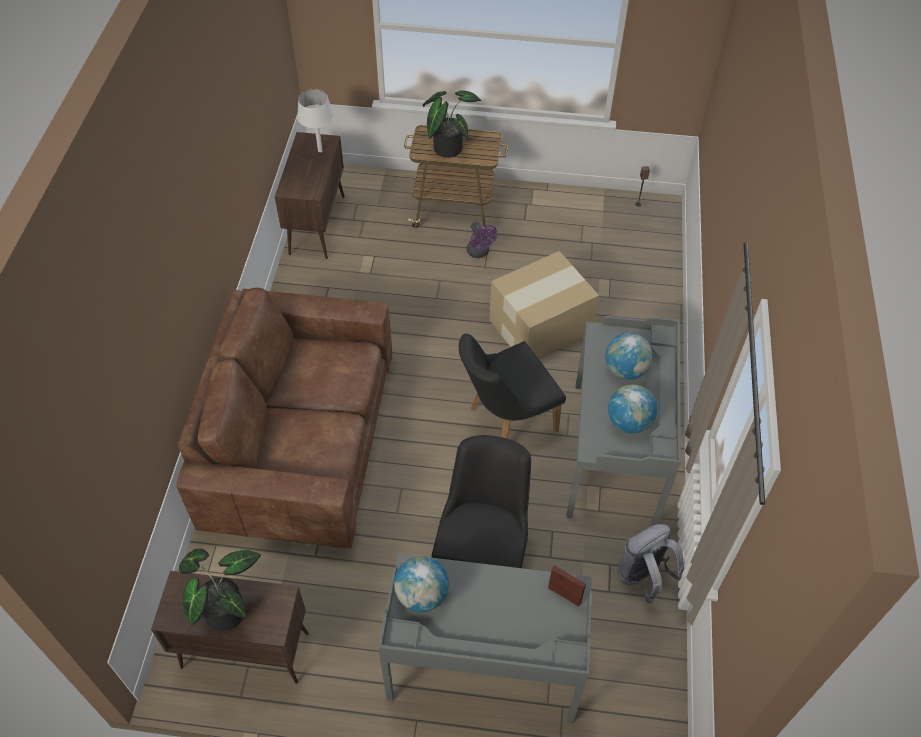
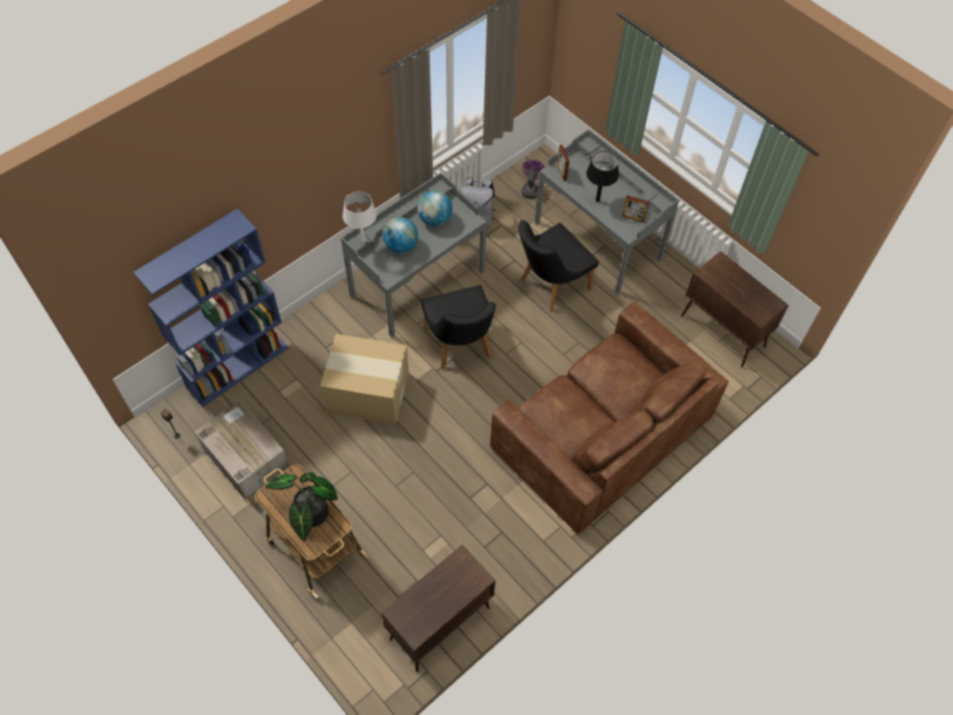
camera: 140 degrees left, 5 degrees up
(224, 607) = (741, 289): potted plant -> none
(320, 150) = (414, 606): white table lamp -> white table lamp (362, 241)
(422, 595) = (633, 218): globe -> picture frame
(479, 253) = (341, 487): purple fan -> purple fan (531, 189)
(485, 588) = (597, 200): none -> black table lamp
(505, 421) = (460, 348): black chair -> black chair turned 60 degrees clockwise
(573, 224) = (244, 457): none -> cardboard box
(664, 273) = (238, 366): none -> blue bookcase

